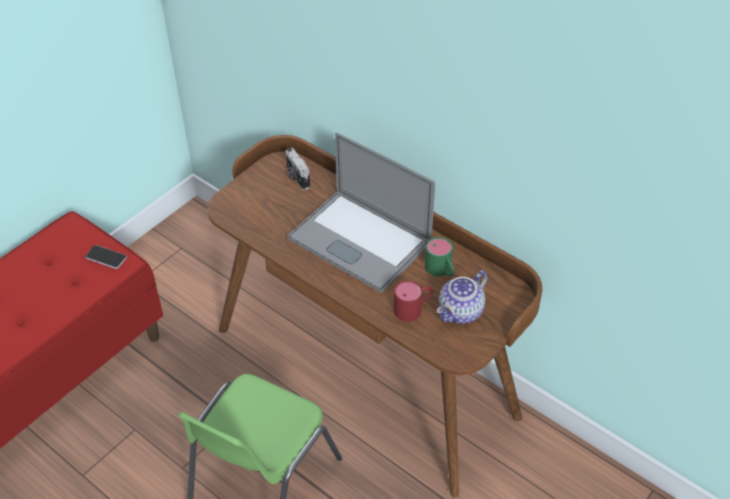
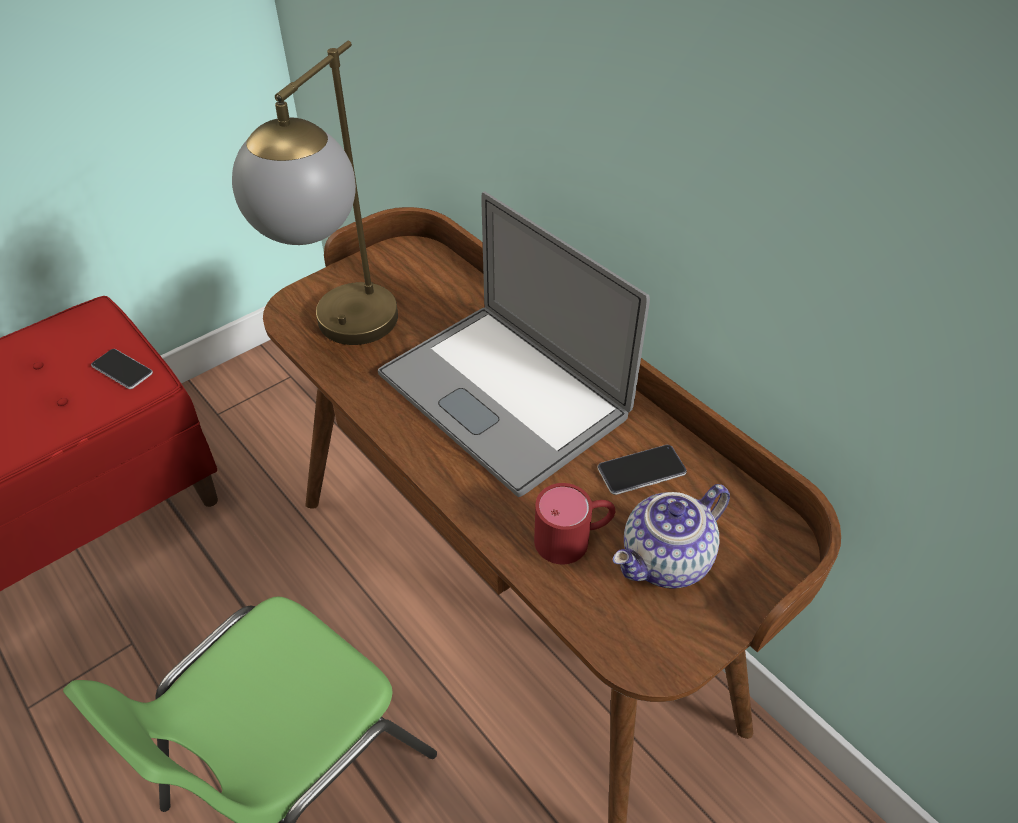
camera: 10 degrees right, 0 degrees up
(260, 220) = (343, 337): none -> table lamp
(297, 177) = (426, 278): camera -> none
(441, 270) = (641, 471): green mug -> phone

